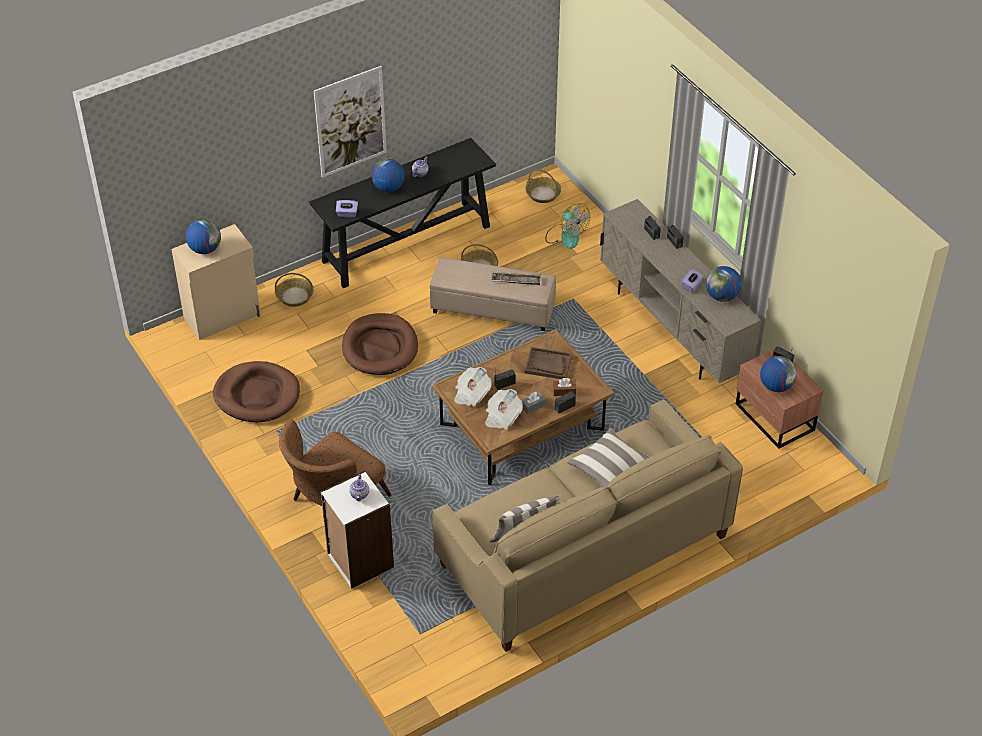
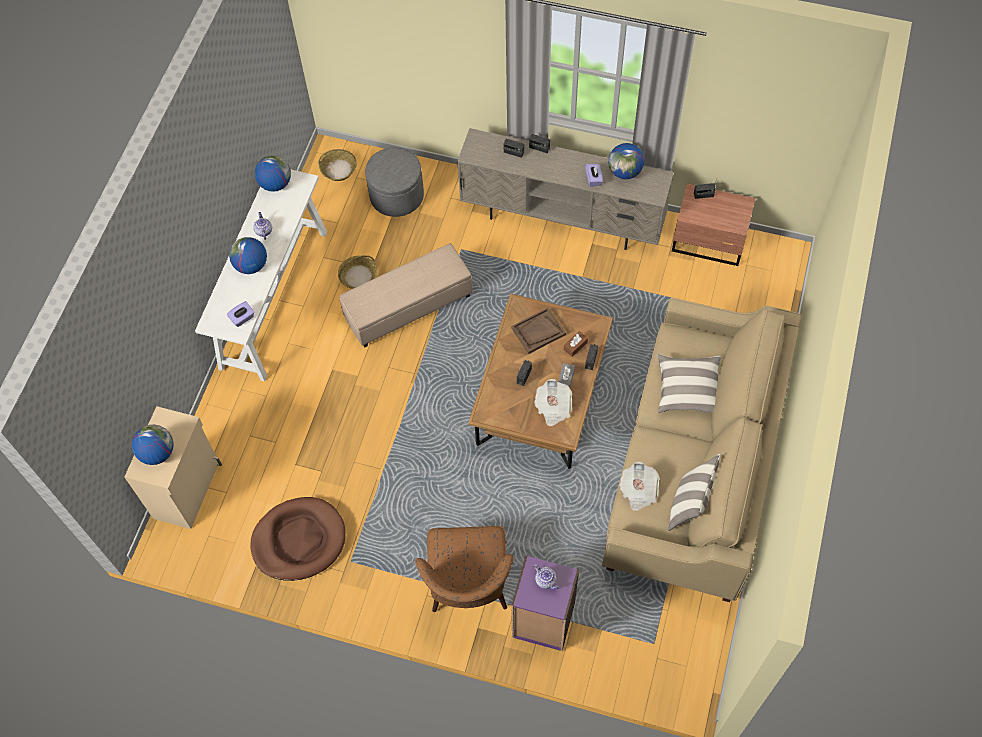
camera: 40 degrees left, 15 degrees up
(294, 296) = (231, 421): basket -> none
(350, 122) = (195, 233): picture -> none
(359, 561) = (543, 621): white bookcase -> purple bookcase
(380, 347) = (354, 413): brown dog bed -> none
(407, 243) = (274, 297): black console table -> white console table
(471, 394) = (508, 406): newspaper -> newspaper (638, 491)
(516, 281) = (425, 271): tray -> none
(566, 236) = (396, 195): fan -> grey ottoman
(776, 386) = (720, 219): globe -> globe (275, 184)

